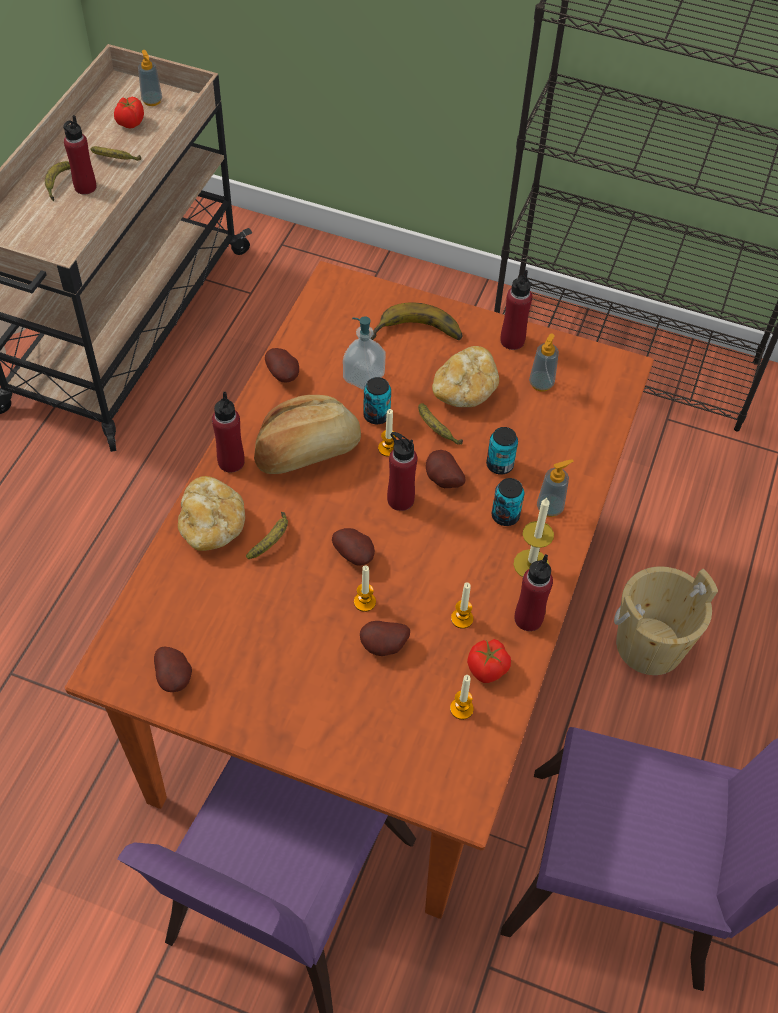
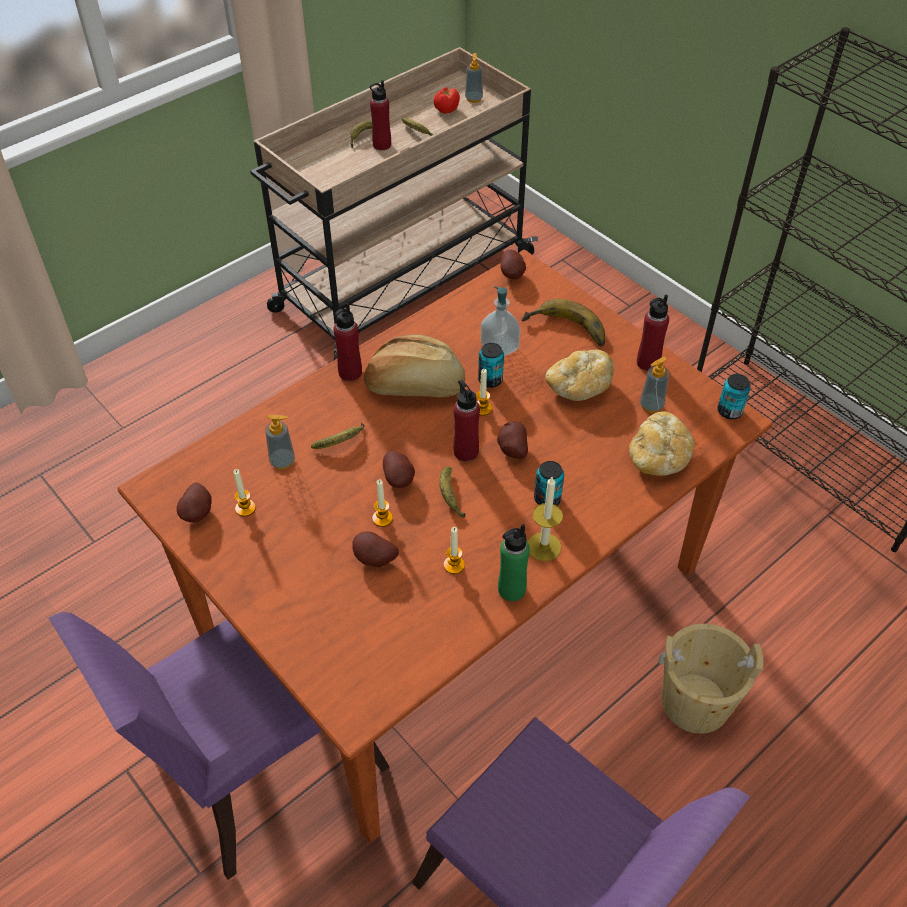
camera: 30 degrees right, 5 degrees down
(212, 526) = (303, 414): bread -> bread (658, 457)
(284, 375) = (435, 323): potato -> potato (512, 275)
(436, 429) = (533, 409): banana -> banana (450, 496)
(461, 709) = (405, 636): candle -> candle (245, 508)
(487, 669) = (448, 614): tomato -> none
(499, 465) = (570, 456): can -> can (729, 411)
(528, 619) = (511, 589): red bottle -> green bottle
(550, 507) = (592, 507): soap dispenser -> soap dispenser (282, 461)

